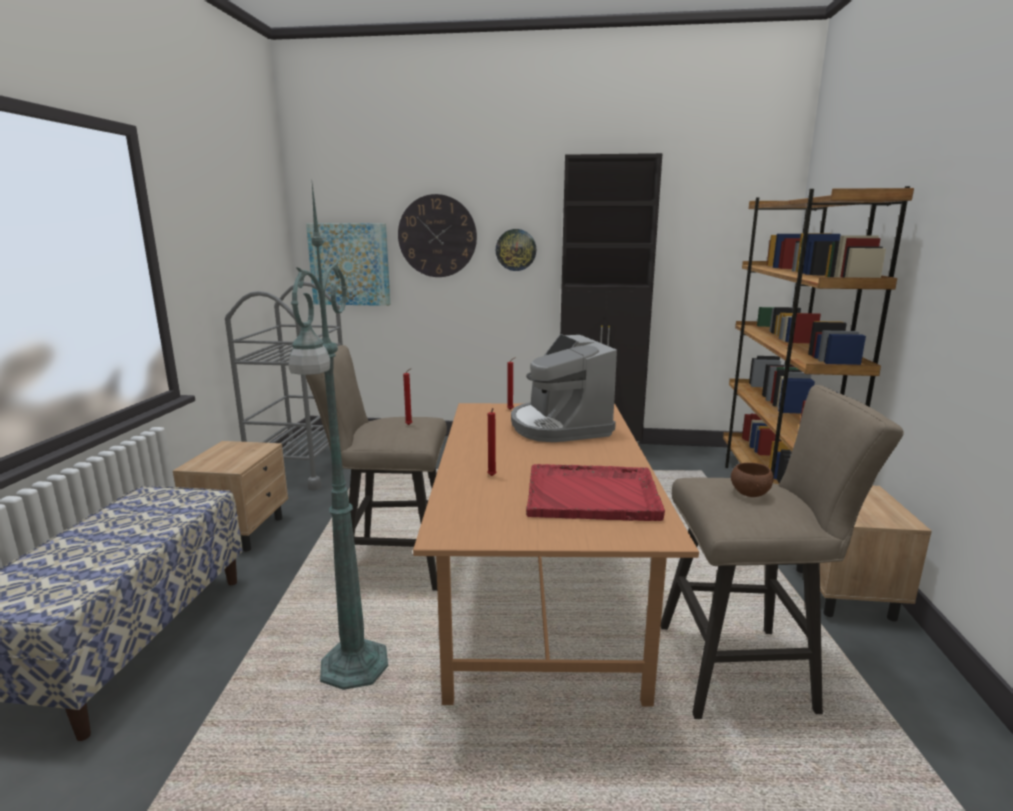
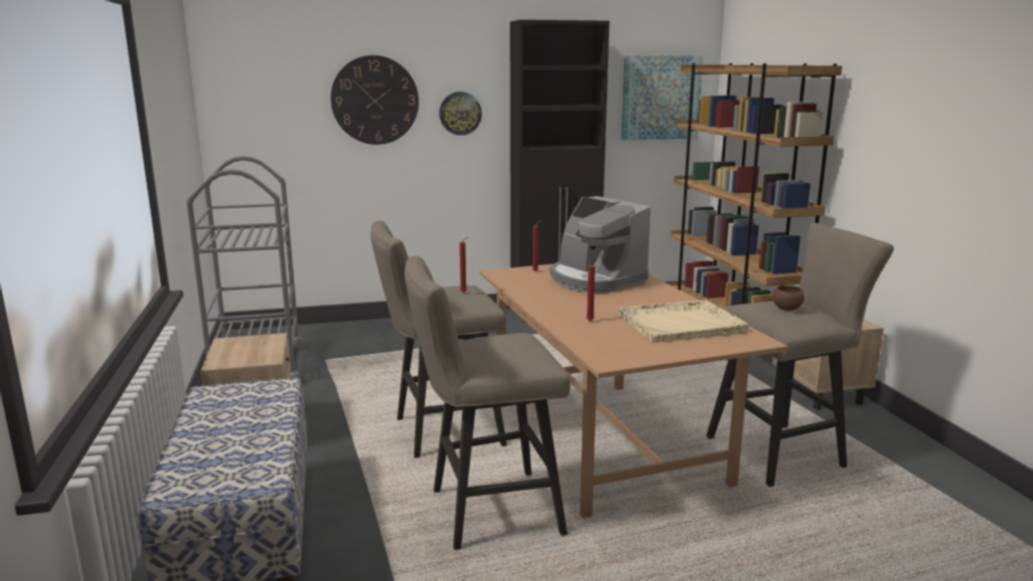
camera: 20 degrees left, 0 degrees up
(349, 264) = (272, 133): picture -> picture (660, 97)
(353, 668) = (485, 512): green floor lamp -> beige stool
(593, 495) = (682, 323): red tray -> beige tray

